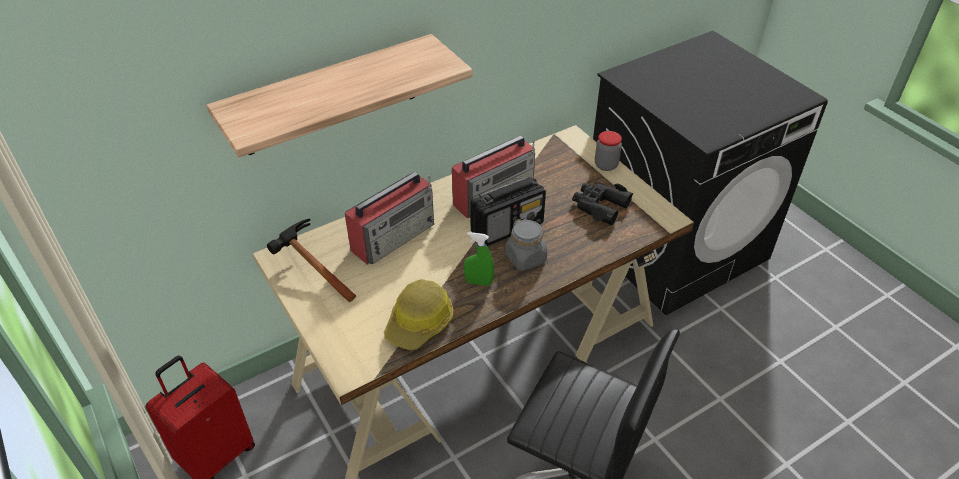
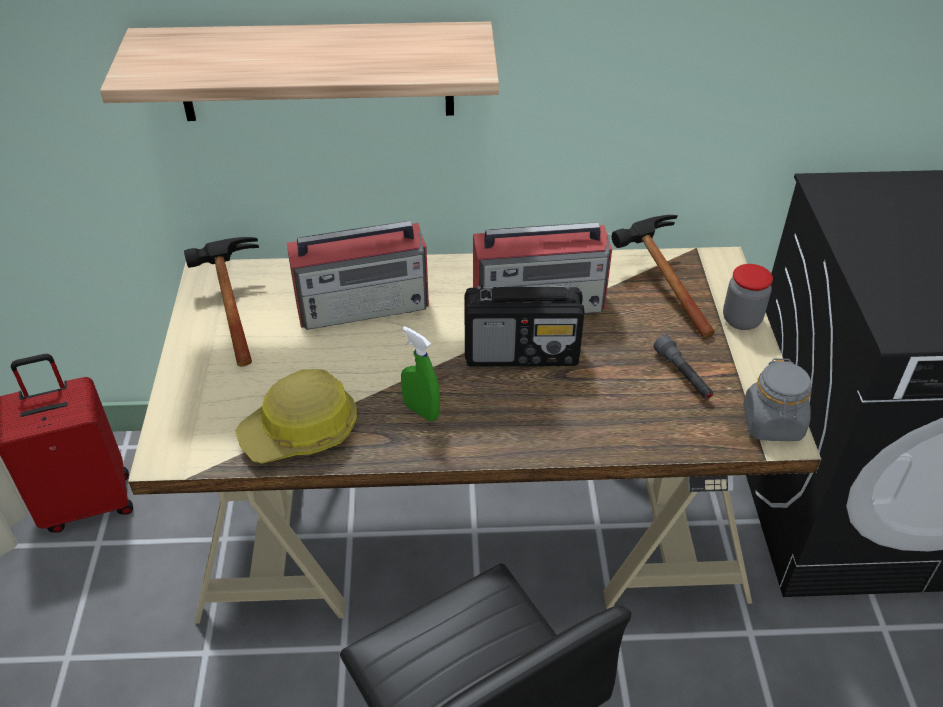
camera: 30 degrees right, 0 degrees up
(526, 258) = (513, 405): grey jar -> grey jar (772, 423)
(549, 161) = (657, 284): none -> hammer
(599, 206) = (683, 375): black binoculars -> grey flashlight

